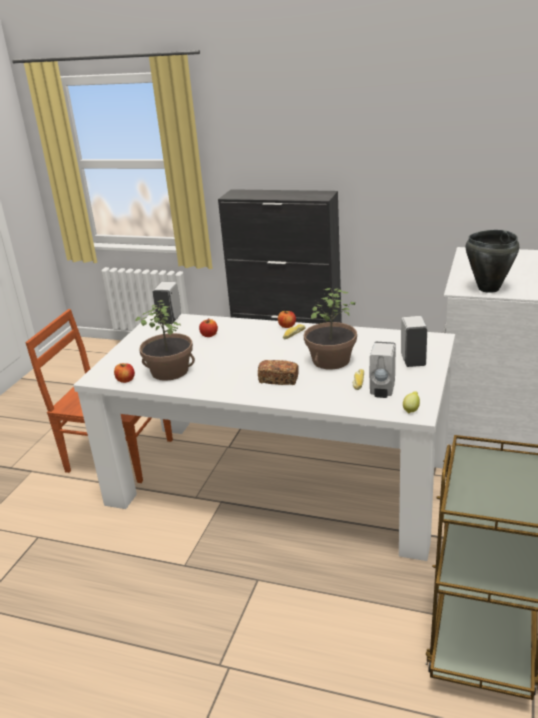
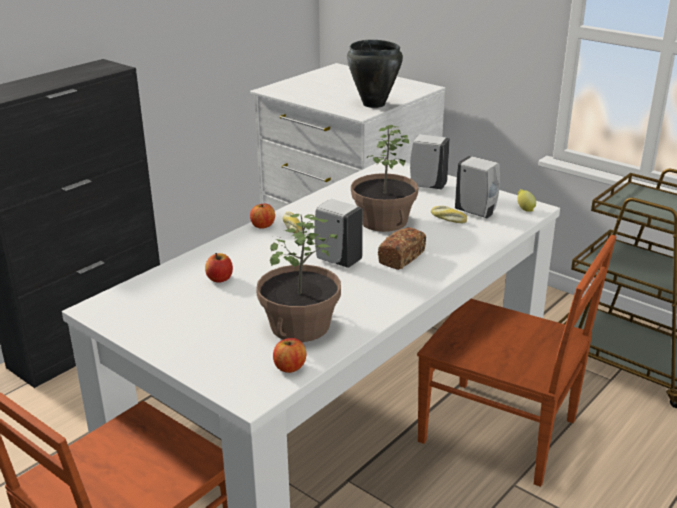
camera: 70 degrees left, 0 degrees up
(170, 320) = (121, 300): white soap dispenser -> white soap dispenser (337, 260)
(314, 560) = (501, 432): none -> brown chair

